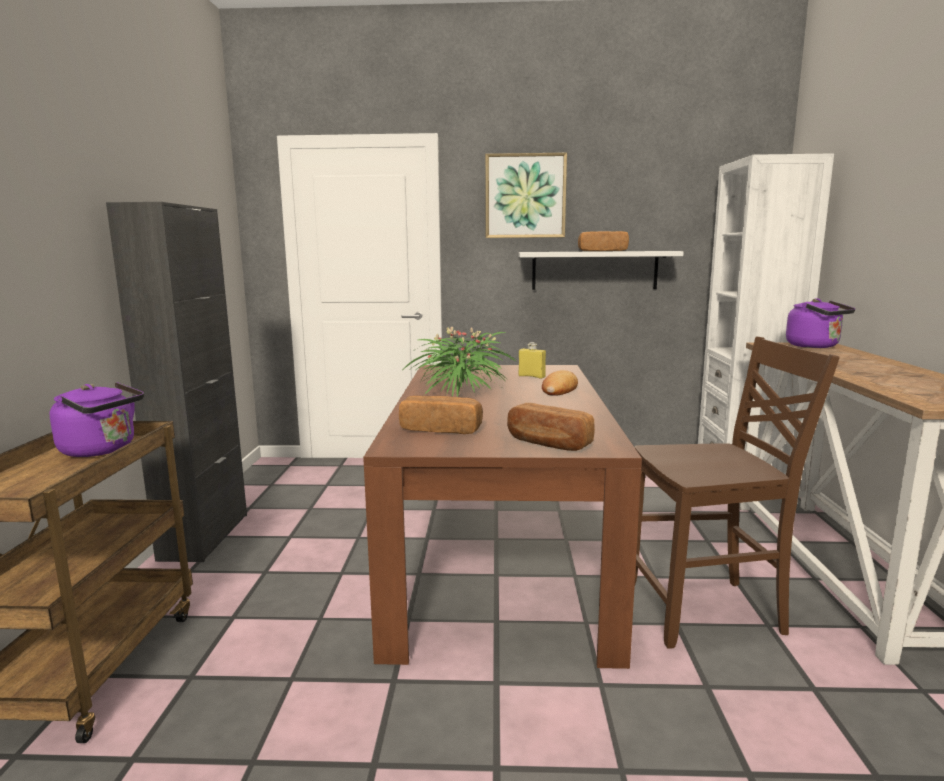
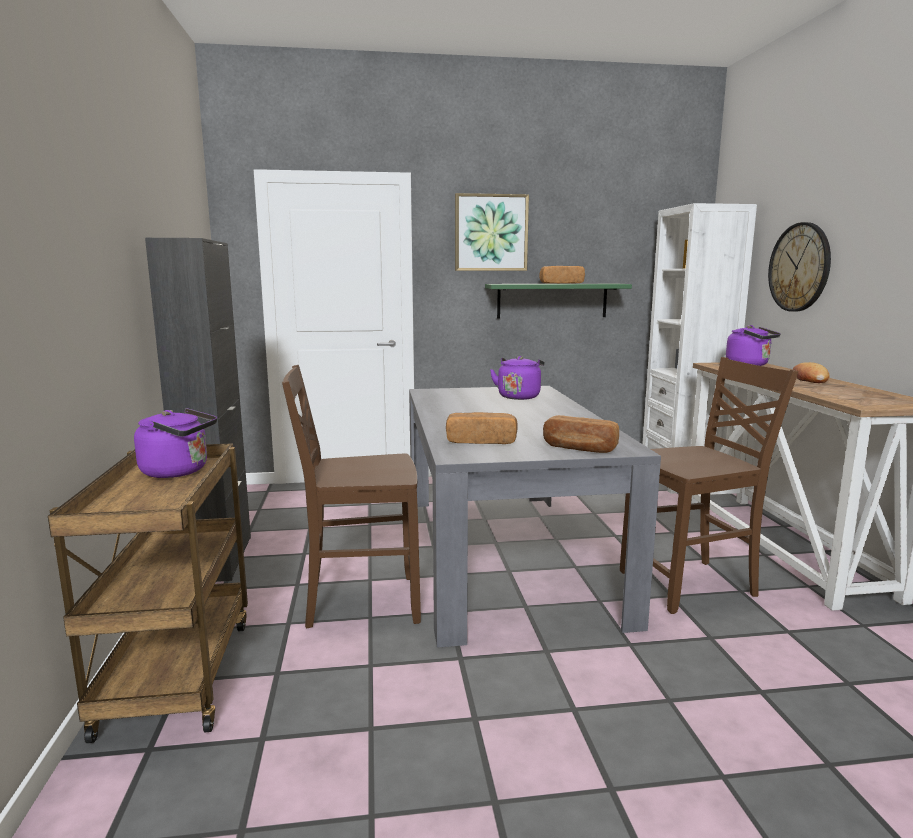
camera: 10 degrees left, 0 degrees up
(318, 599) = (360, 602): none -> brown chair
(462, 390) = (468, 409): potted plant -> none
(499, 555) = (505, 555): brown dining table -> grey dining table
(531, 376) = (519, 396): yellow bottle -> purple kettle
(559, 389) = (551, 406): bread -> bread (809, 379)
(594, 270) = (552, 300): white shelf -> green shelf
(880, 228) = (799, 267): none -> wall clock

